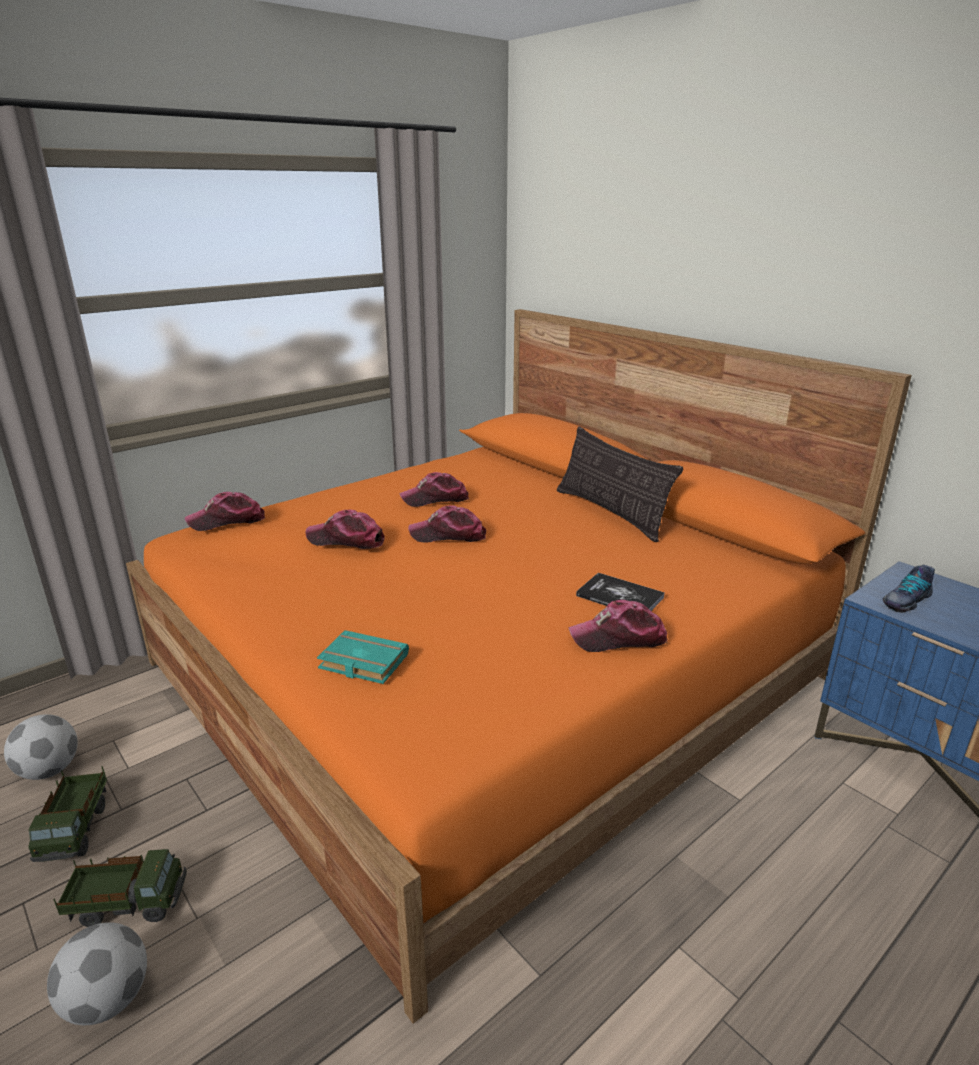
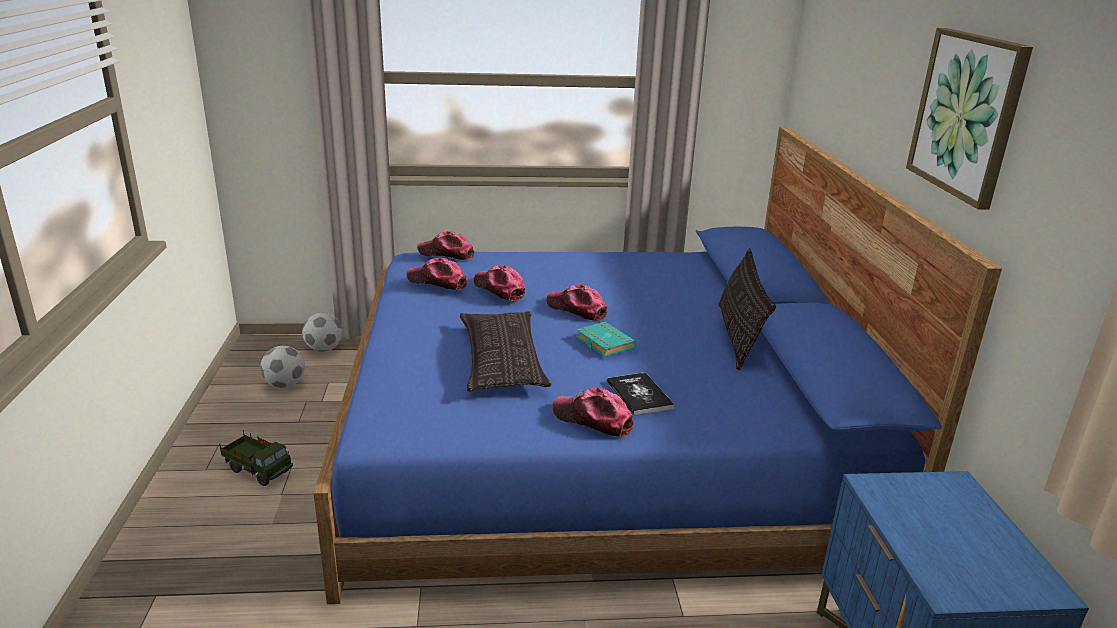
camera: 35 degrees right, 0 degrees up
(76, 830) = (269, 422): toy truck -> none
(108, 1000) = (212, 508): football -> football (324, 349)
(361, 663) = (410, 366): turquoise book -> turquoise book (603, 343)
(435, 499) = (607, 281): cap -> cap (437, 282)
(447, 614) = (501, 360): none -> pillow
(489, 670) = (597, 440): orange bed -> blue bed
(820, 248) = (967, 114): none -> picture
(905, 600) = (904, 499): shoe -> none

